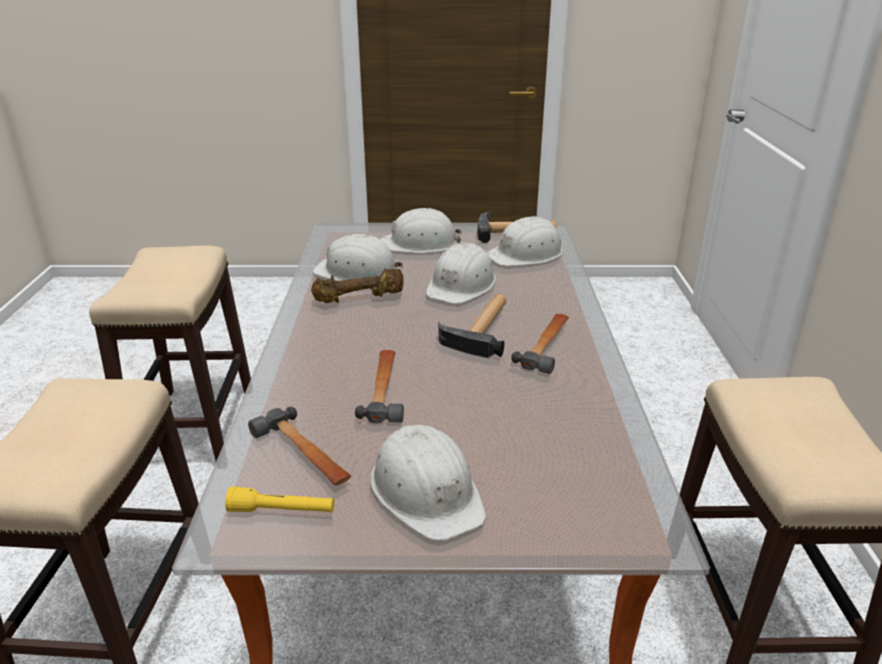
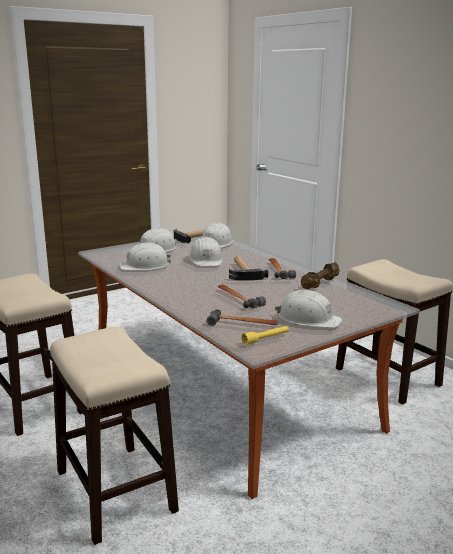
camera: 35 degrees left, 10 degrees down
(359, 299) = (166, 274): brown dumbbell -> brown dumbbell (320, 284)

